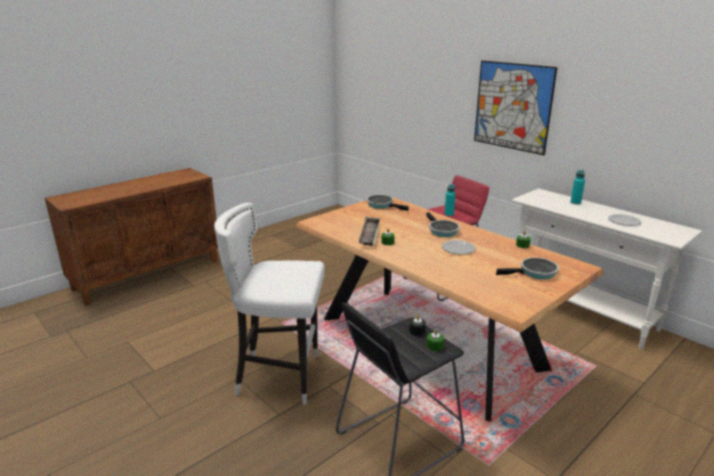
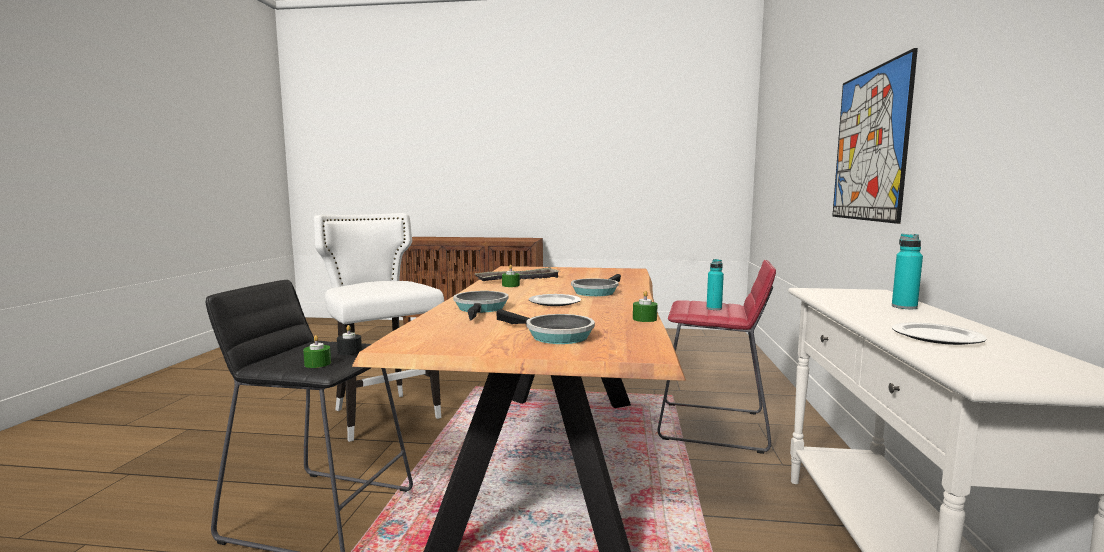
camera: 50 degrees right, 15 degrees down
(382, 205) = (611, 271): frying pan -> frying pan (481, 309)

